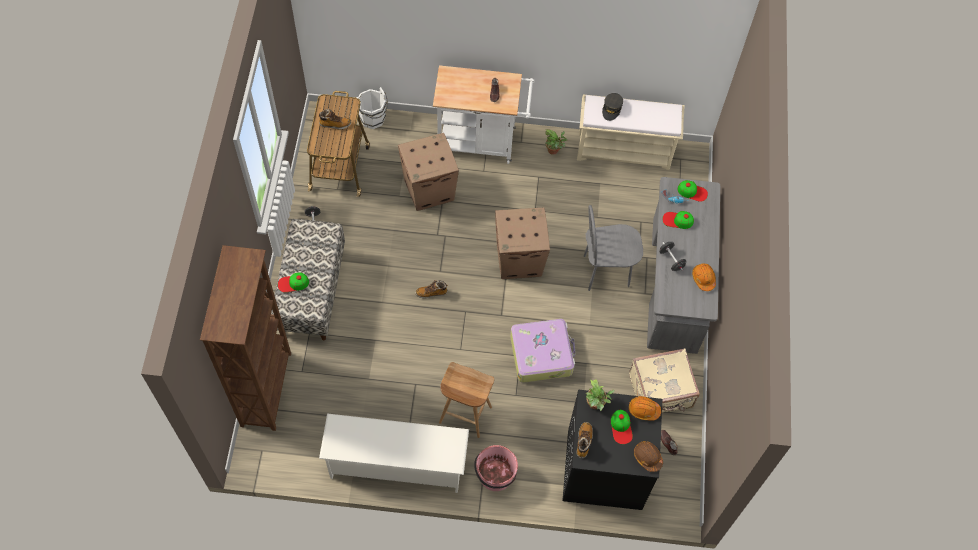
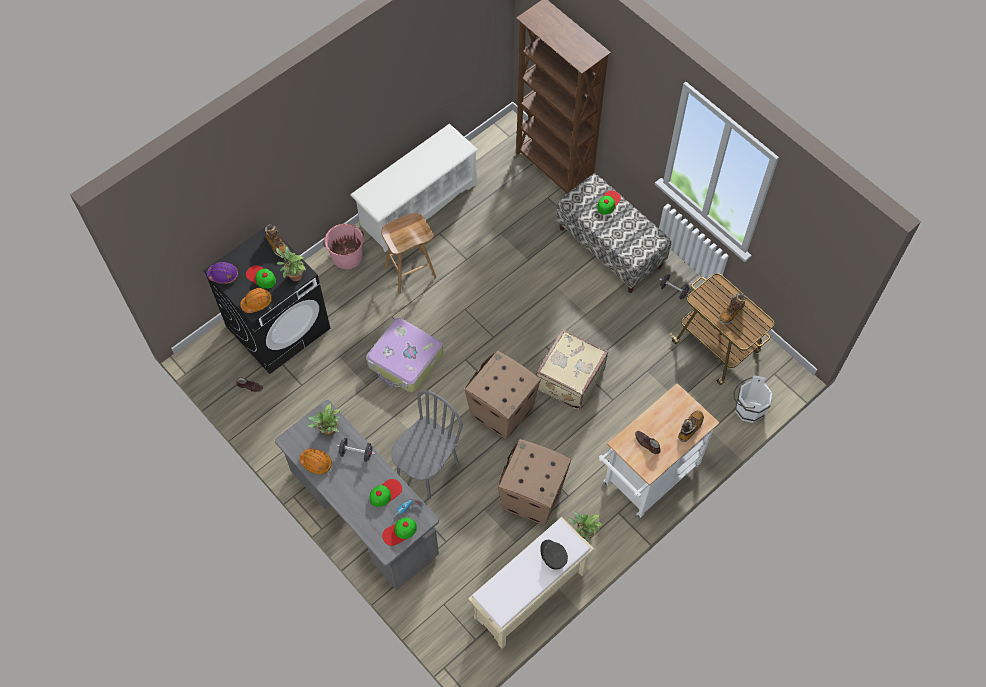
camera: 135 degrees right, 0 degrees up
(429, 189) = (632, 398): cardboard box -> cardboard box (532, 498)
(431, 293) = (532, 326): boot -> boot (690, 428)
(647, 457) = (223, 275): brown hard hat -> purple hard hat
(661, 392) = (290, 417): beige suitcase -> beige suitcase (568, 379)
(675, 290) = (328, 431): none -> potted plant

